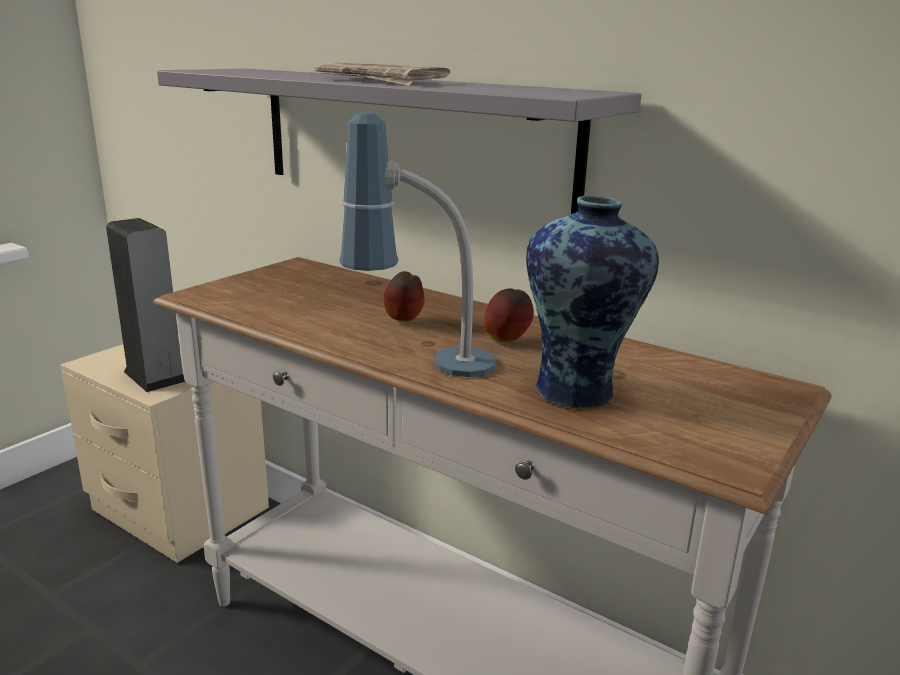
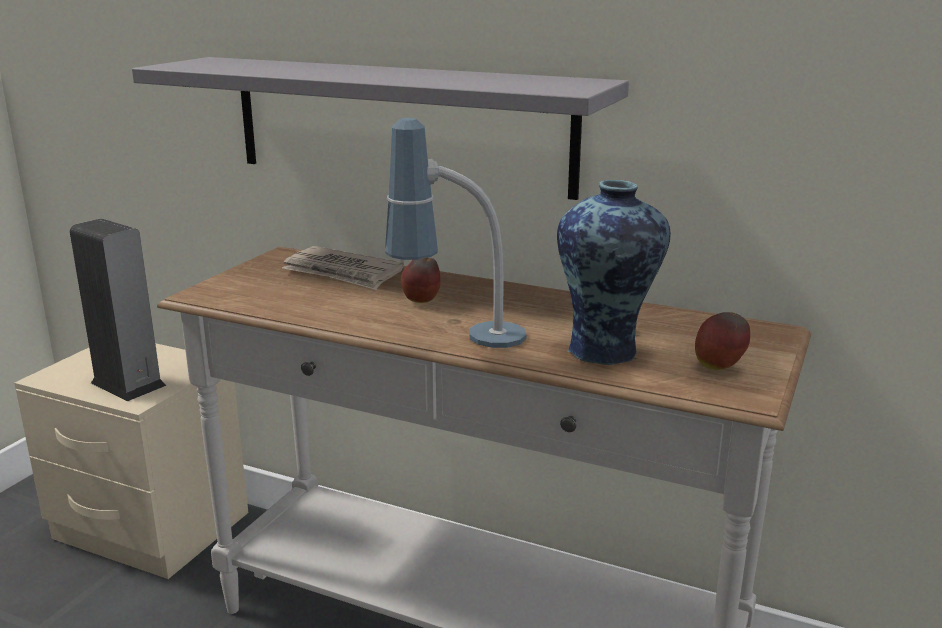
camera: 10 degrees left, 0 degrees up
(379, 80) = (380, 75): newspaper -> newspaper (343, 273)
(507, 341) = (525, 313): apple -> apple (719, 368)

